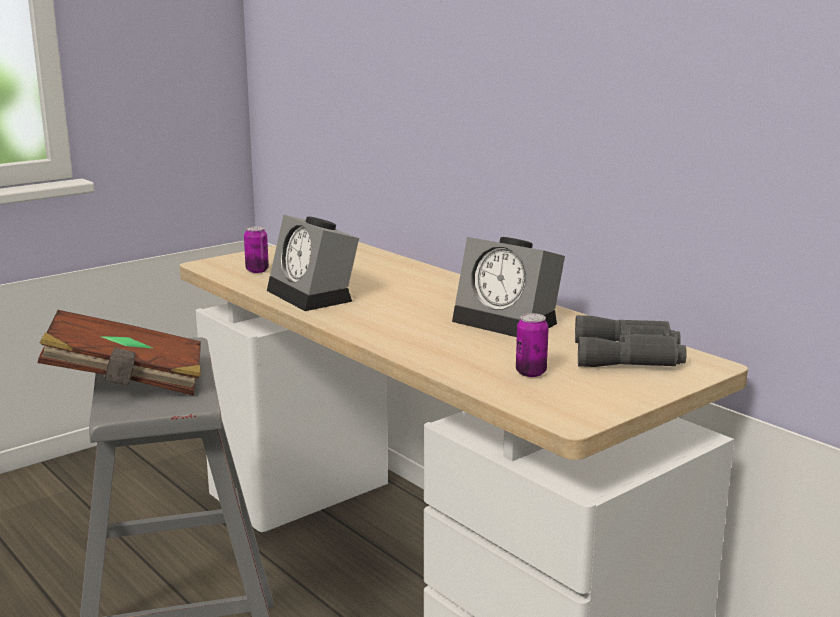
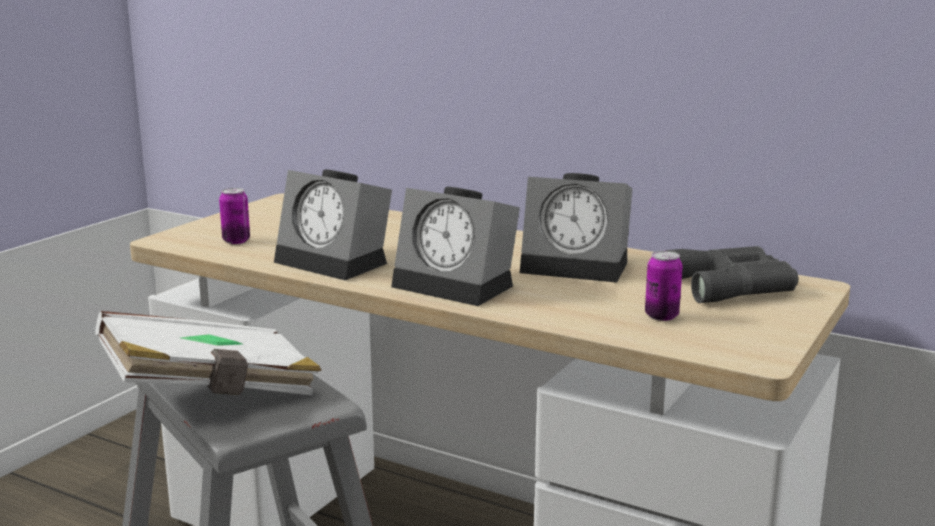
camera: 20 degrees left, 0 degrees up
(127, 383) = (212, 393): brown book -> white book
(389, 326) = (458, 285): none -> alarm clock

